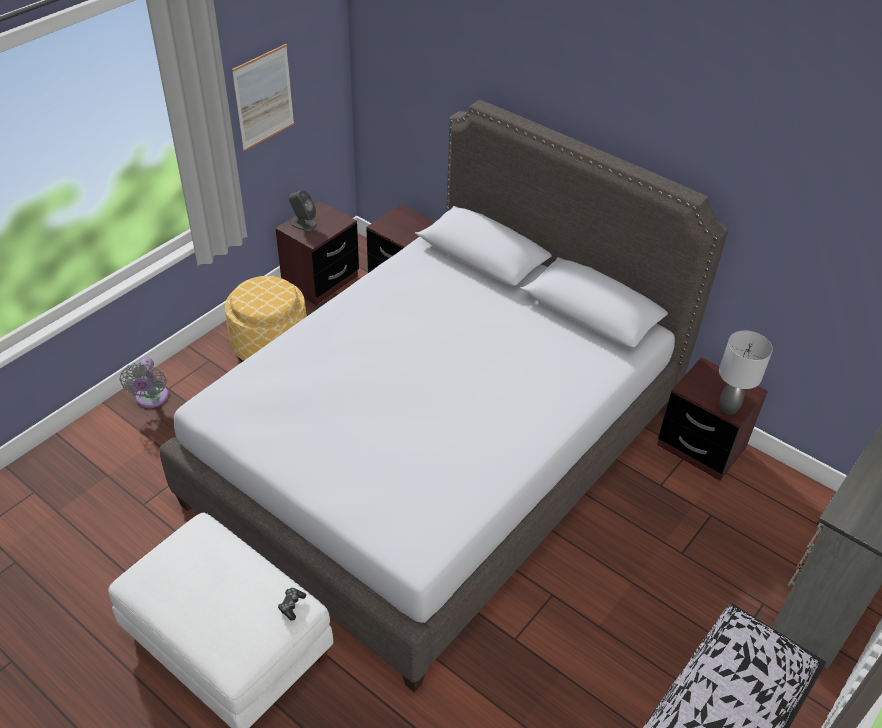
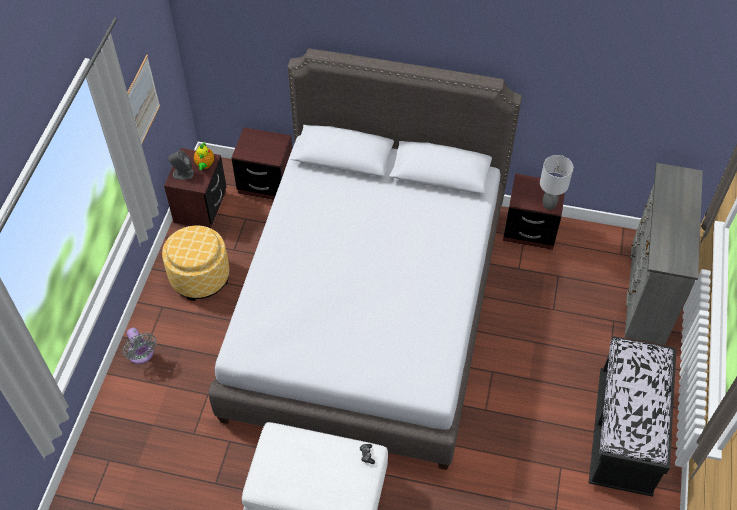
camera: 25 degrees left, 10 degrees up
(332, 224) = (205, 165): none -> teapot

